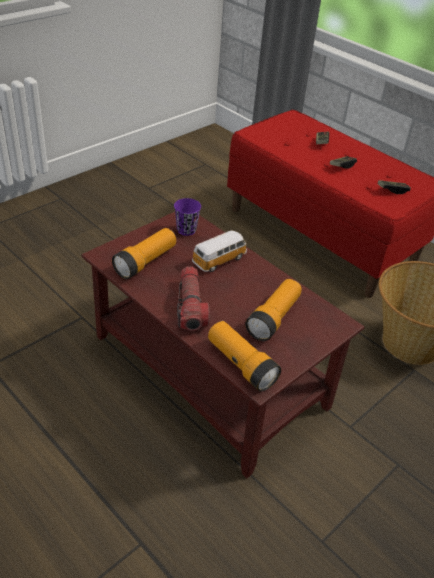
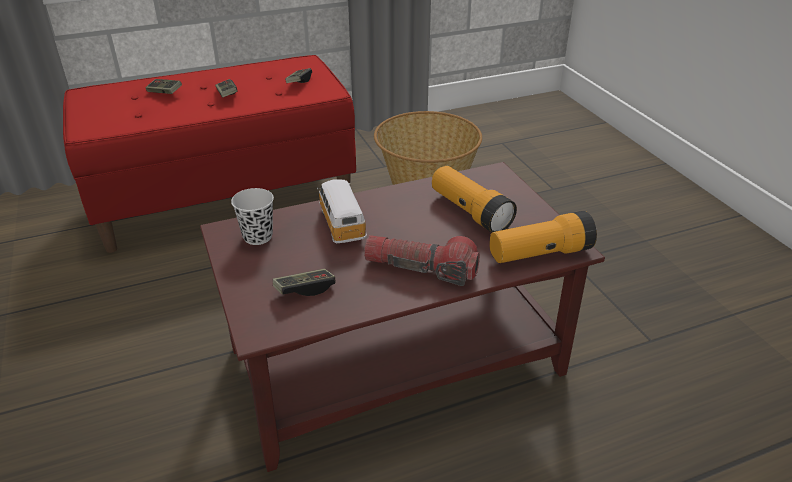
camera: 65 degrees left, 5 degrees down
(145, 262) = (305, 289): flashlight -> game controller
(186, 230) = (258, 237): purple cup -> black cup

